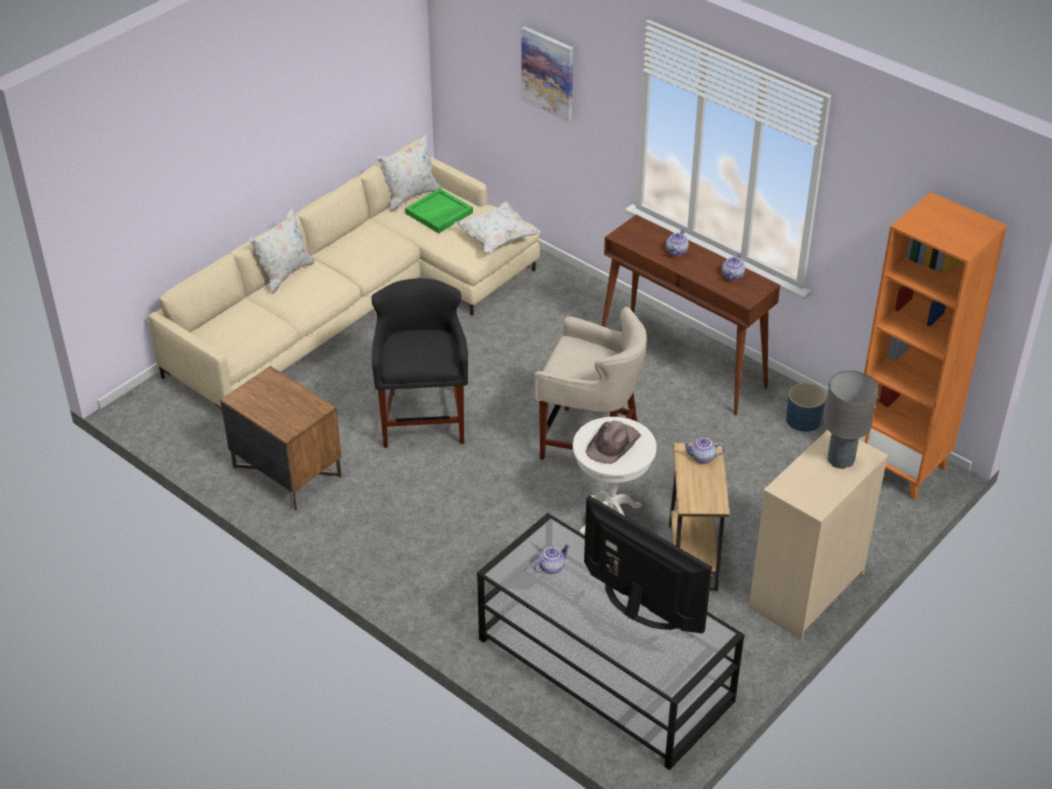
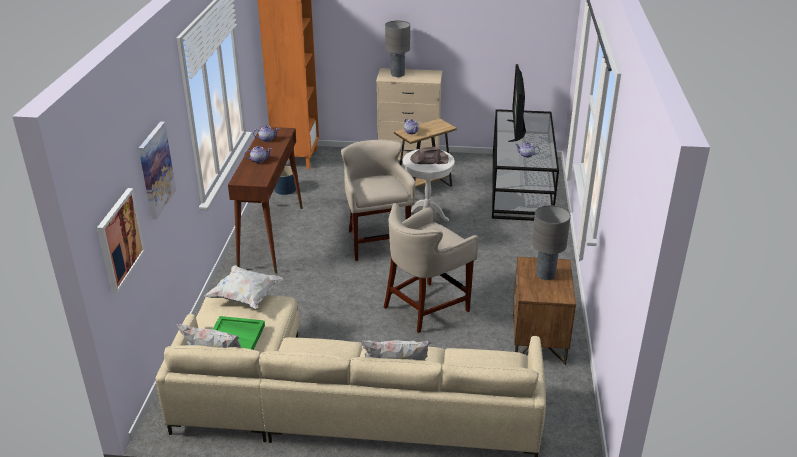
camera: 125 degrees left, 10 degrees down
(284, 407) = (545, 275): none -> grey table lamp
(423, 419) = (426, 308): black stool -> beige stool
(469, 53) = (119, 239): none -> picture

